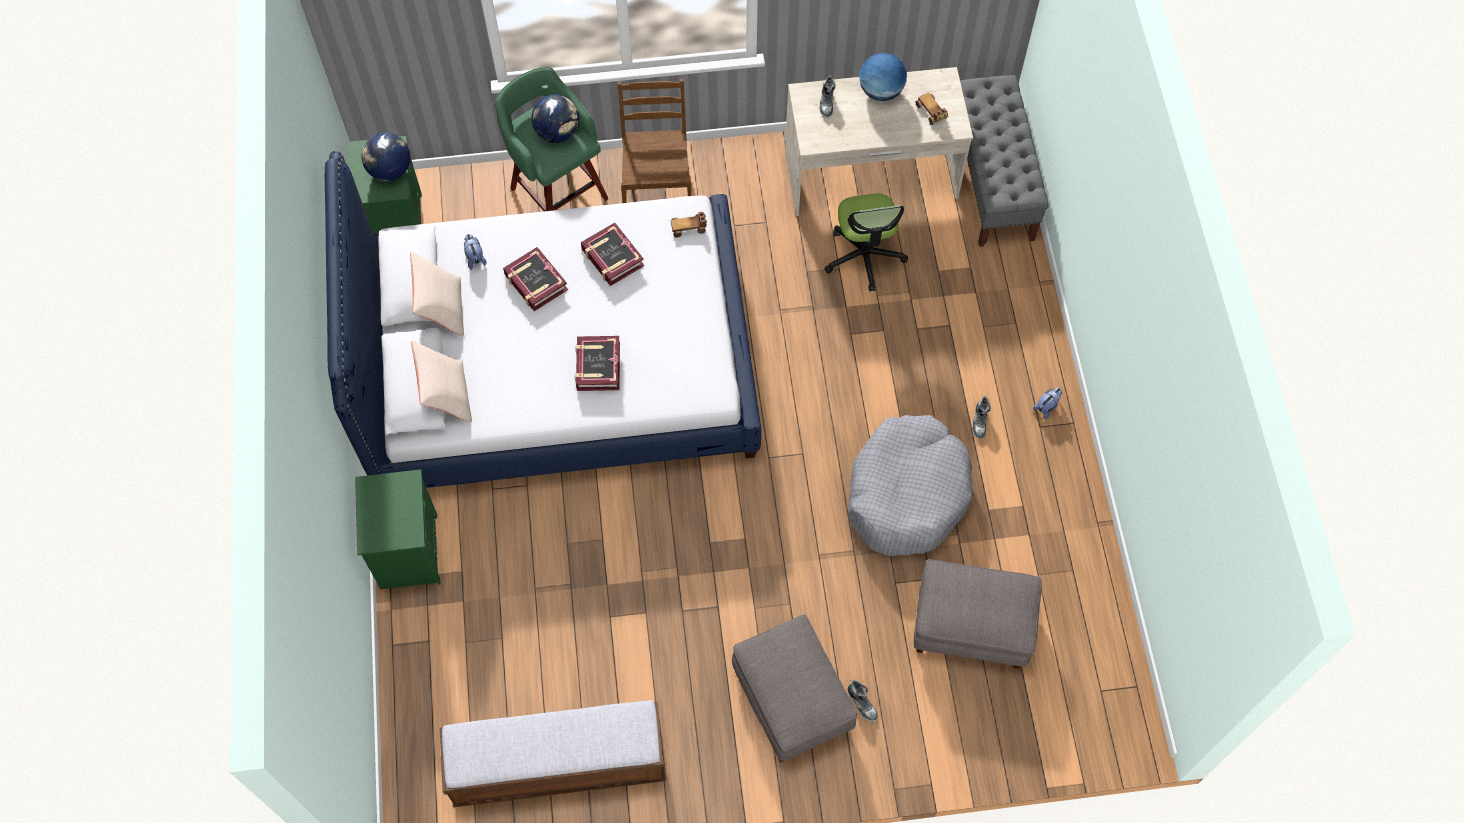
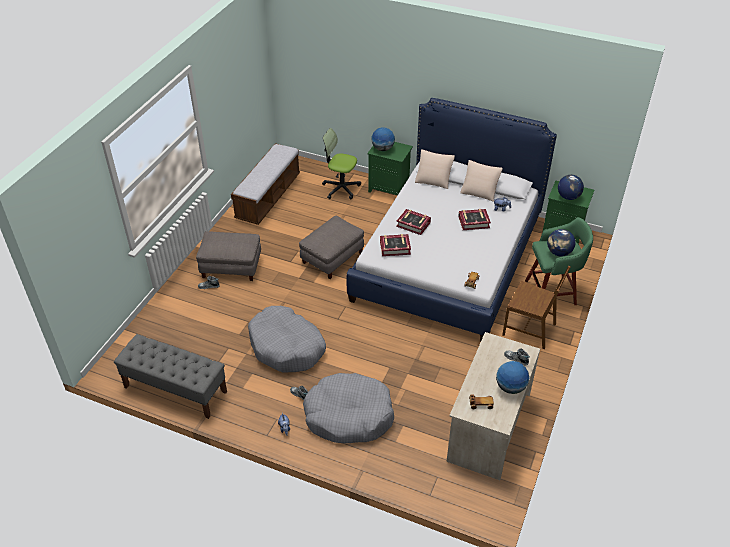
camera: 120 degrees right, 20 degrees down
(394, 525) = (383, 149): none -> globe
(612, 258) = (471, 250): book -> book (395, 247)
(864, 257) = (434, 396): office chair -> office chair (341, 188)
(969, 341) = (349, 415): none -> grey dog bed
(971, 625) = (205, 337): grey ottoman -> grey ottoman (332, 257)
(992, 180) = (449, 487): grey bench -> grey bench (175, 389)

